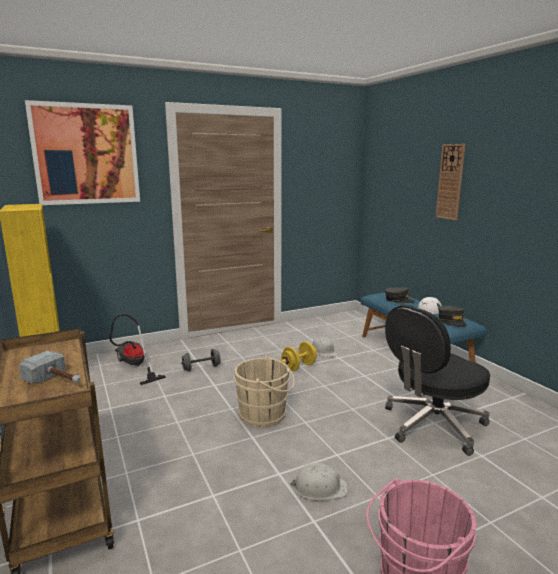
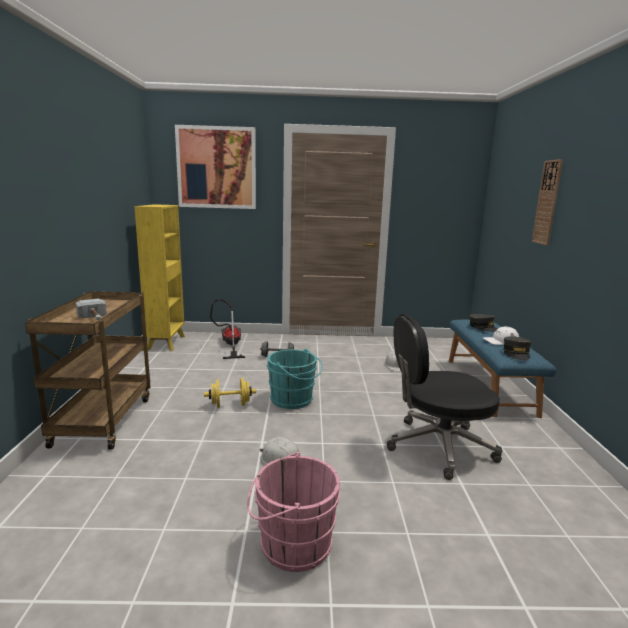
camera: 25 degrees right, 0 degrees up
(265, 415) = (293, 400): beige bucket -> turquoise bucket
(298, 367) = (359, 373): yellow dumbbell -> yellow dumbbell (230, 405)

